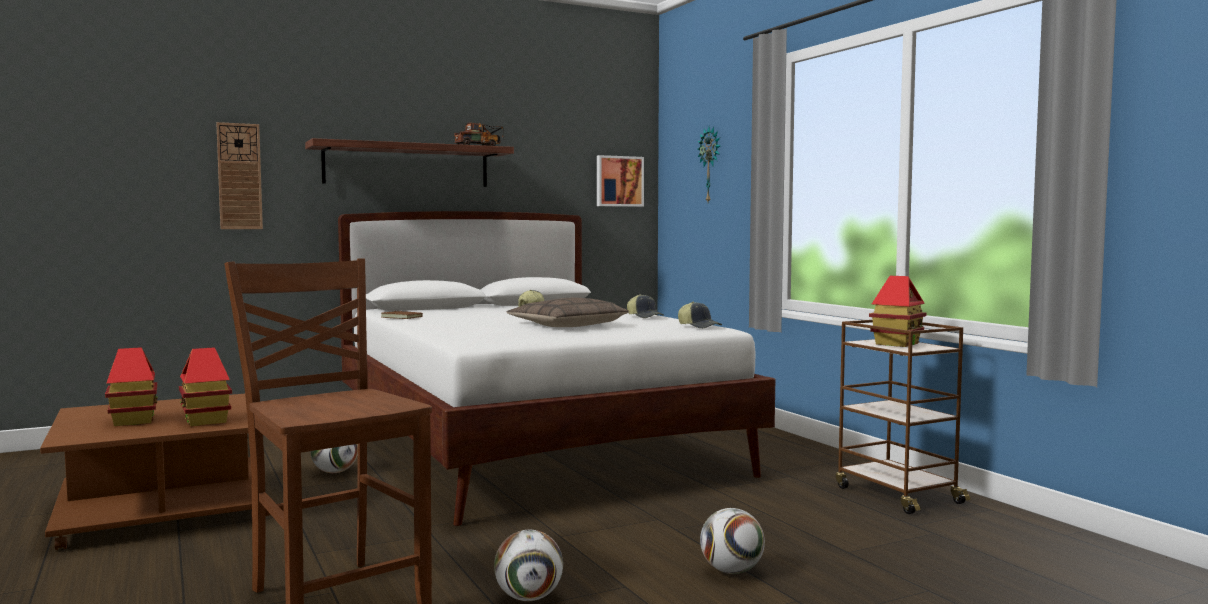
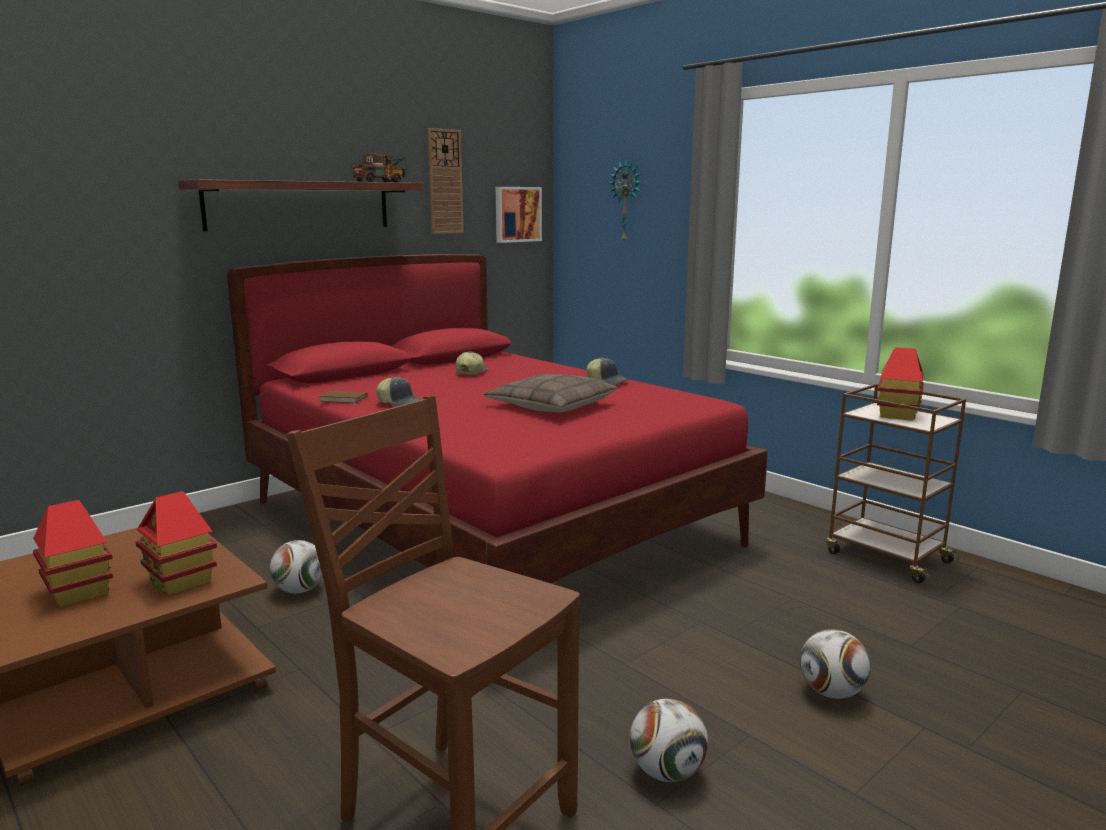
camera: 15 degrees left, 10 degrees up
(239, 176) = (100, 227): wall clock -> wall clock (445, 182)
(531, 445) = (489, 522): white bed -> red bed
(699, 326) = (689, 399): cap -> cap (400, 403)

